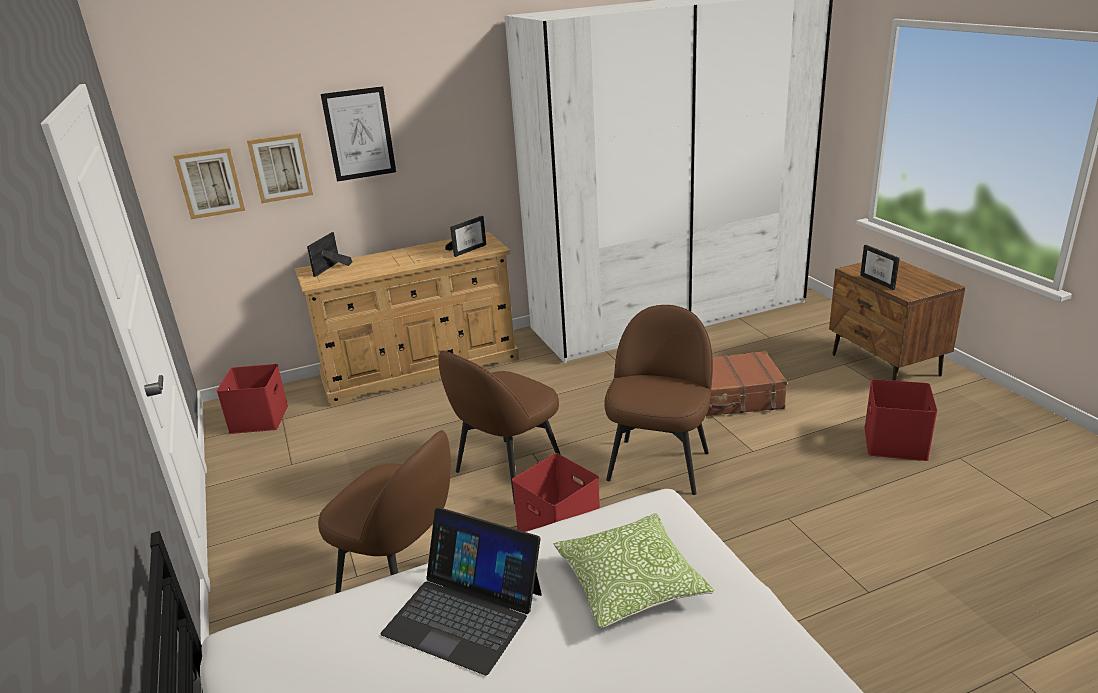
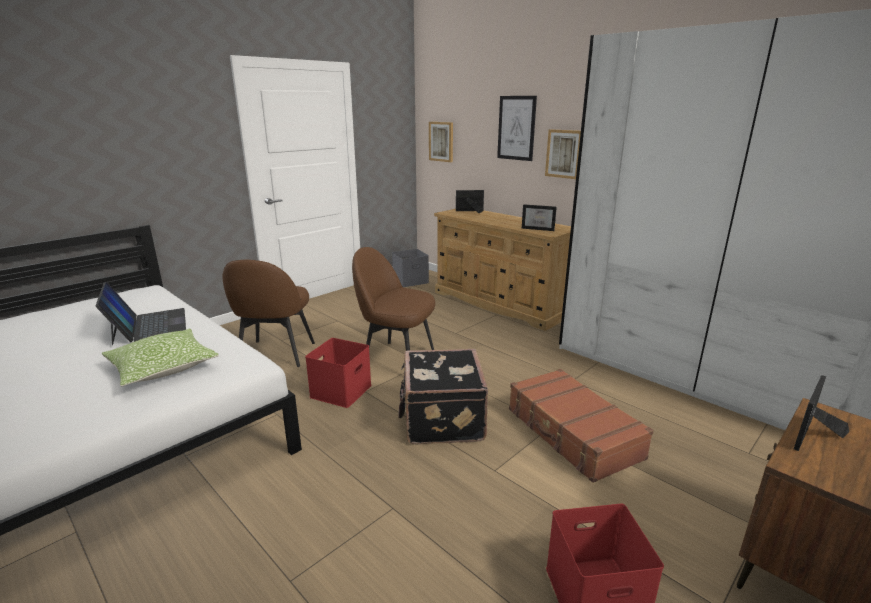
camera: 65 degrees right, 5 degrees down
(258, 418) = (411, 280): red storage box -> grey storage box
(280, 167) = (472, 141): picture -> picture (564, 154)
(464, 612) = (148, 326): laptop -> laptop turned 150 degrees clockwise
(659, 464) = (441, 419): brown chair -> black suitcase

